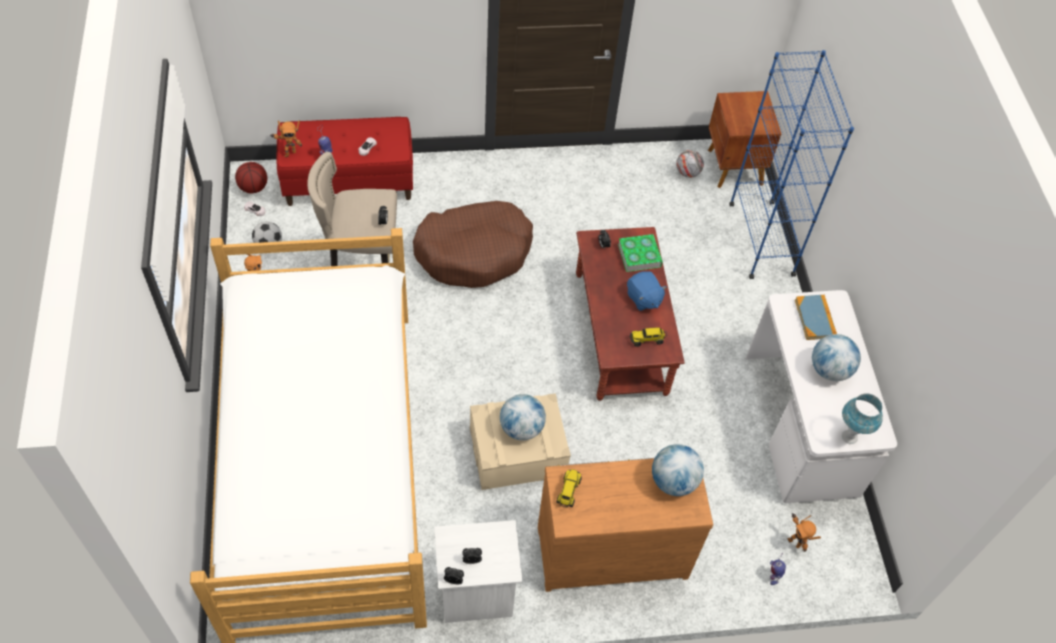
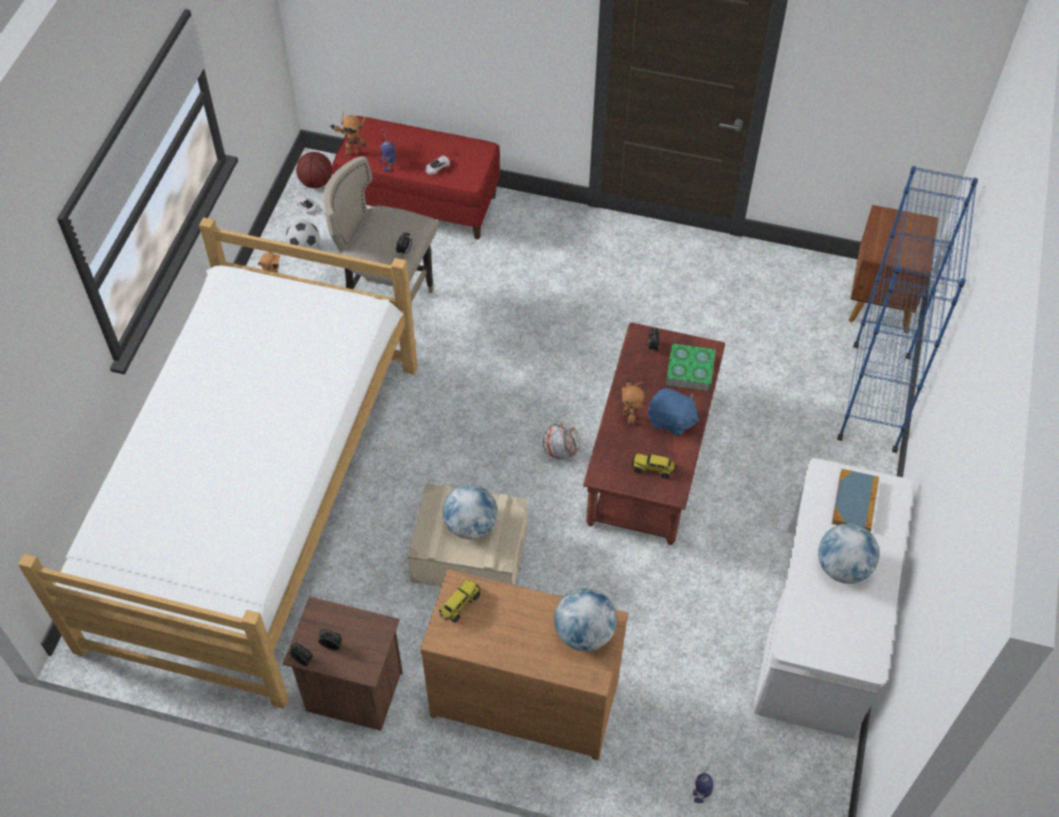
camera: 25 degrees right, 0 degrees up
(474, 252) = (523, 317): brown dog bed -> none
(476, 595) = (353, 693): white nightstand -> brown nightstand
(643, 298) = (671, 421): blue plush toy -> blue plush toy turned 60 degrees counterclockwise
(687, 172) = (819, 294): football -> football (561, 450)
(794, 541) = (746, 762): toy robot -> toy robot (629, 417)
(849, 437) = (828, 653): blue table lamp -> none

